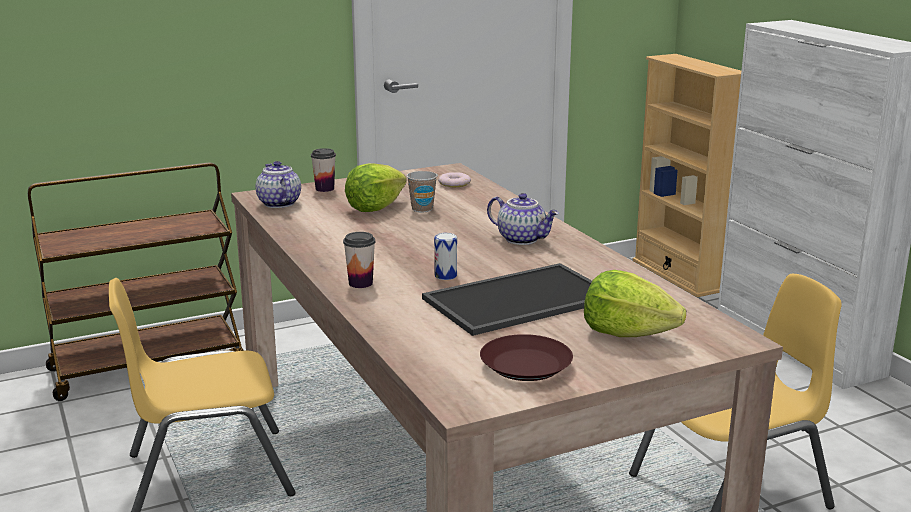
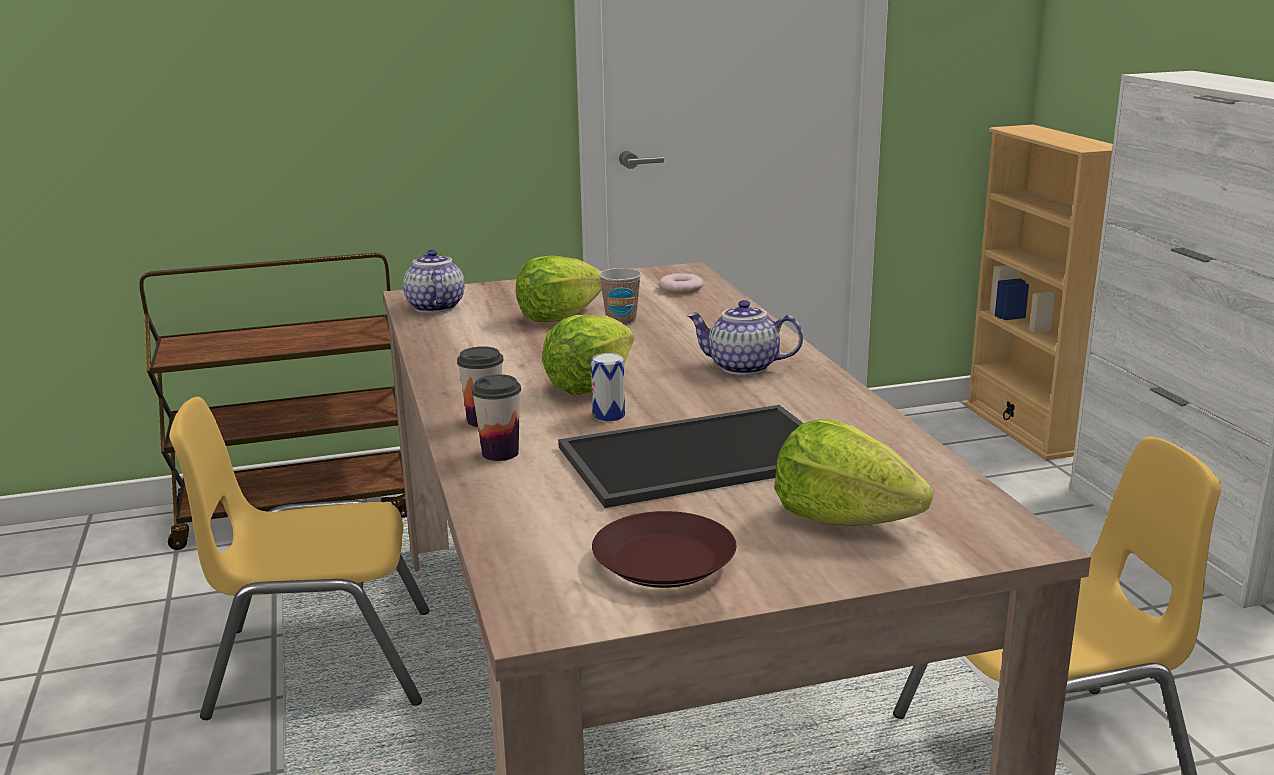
camera: 10 degrees right, 0 degrees up
(324, 189) = (505, 290): cup -> cup (500, 453)
(422, 255) = (590, 385): none -> lettuce
(522, 239) = (742, 368): teapot -> teapot turned 150 degrees clockwise

